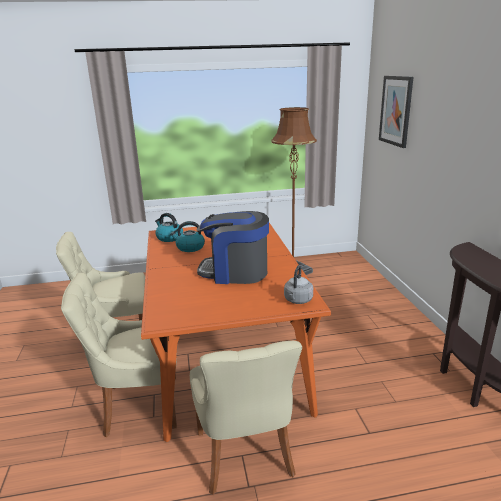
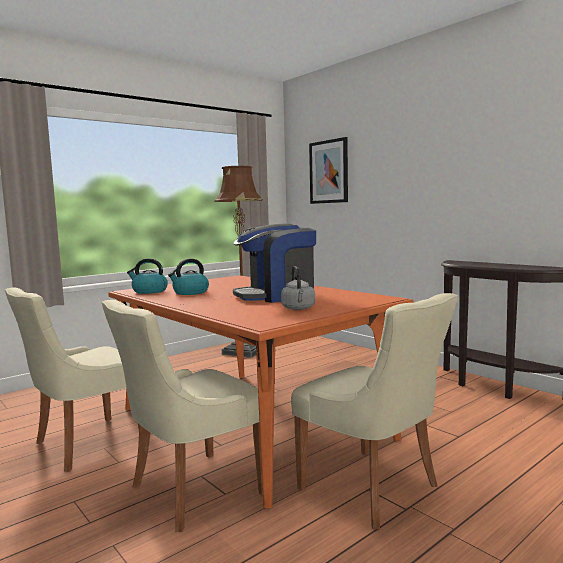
camera: 30 degrees left, 15 degrees down
(298, 300) = (374, 298): grey kettle -> grey kettle (298, 308)

